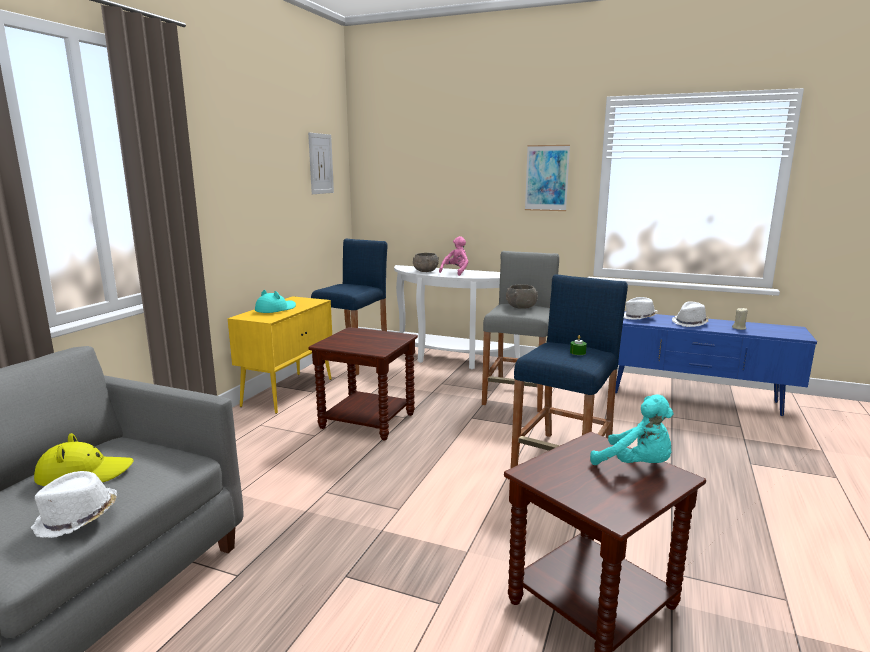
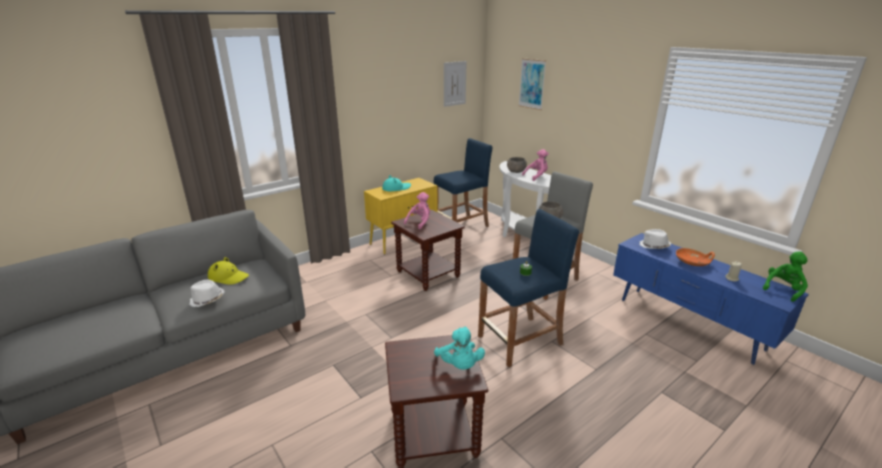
camera: 30 degrees right, 10 degrees up
(352, 341) = (420, 222): none -> pink plush toy
(547, 178) = (614, 112): picture -> picture (532, 84)
(690, 323) = (692, 262): white hat -> orange bowl
(785, 327) = (783, 289): none -> green plush toy

